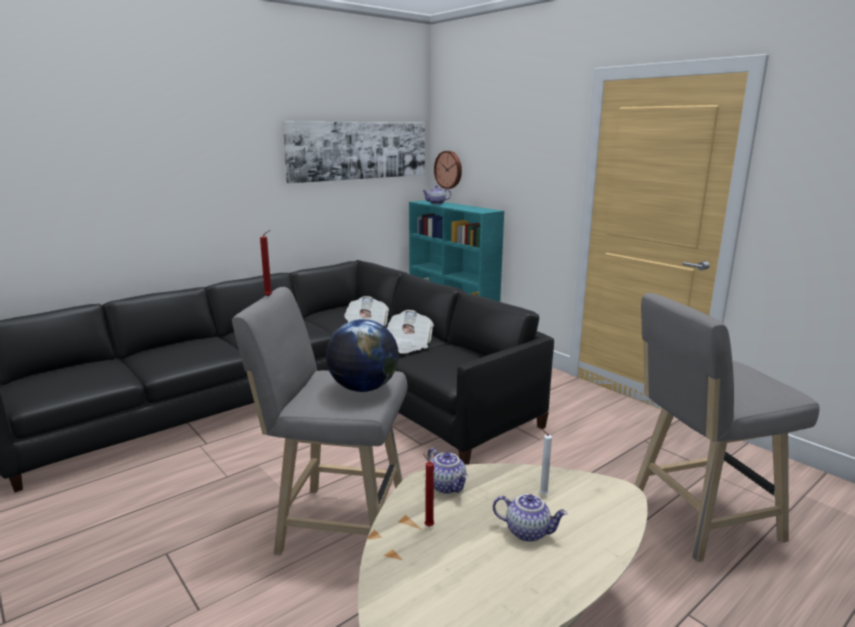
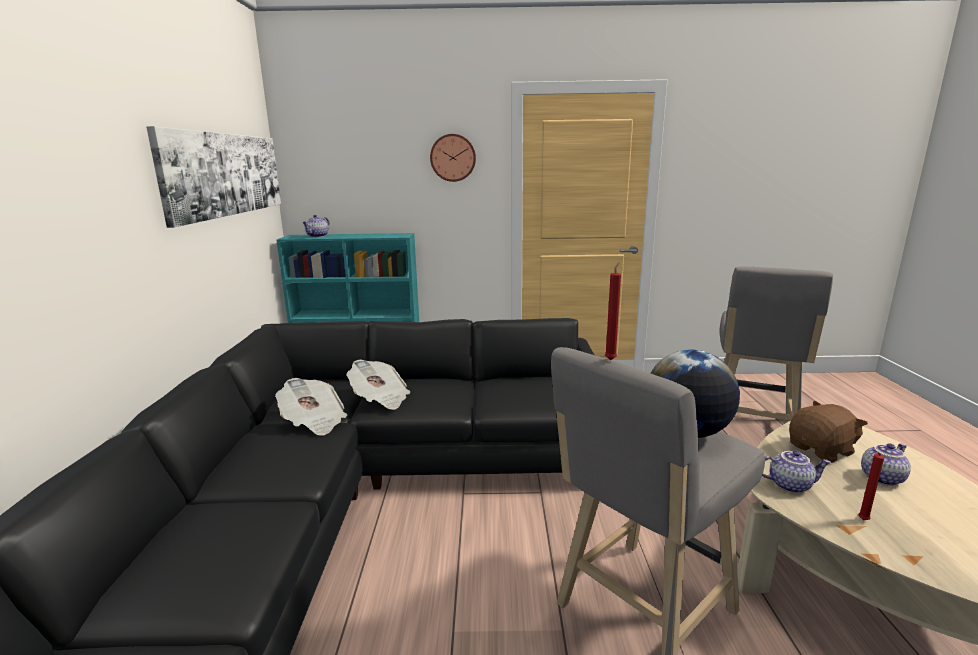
camera: 50 degrees left, 0 degrees up
(409, 344) = (458, 395): newspaper -> newspaper (314, 421)
(449, 169) = (316, 195): wall clock -> wall clock (453, 158)
(542, 494) = (821, 450): white candle -> brown plush toy

